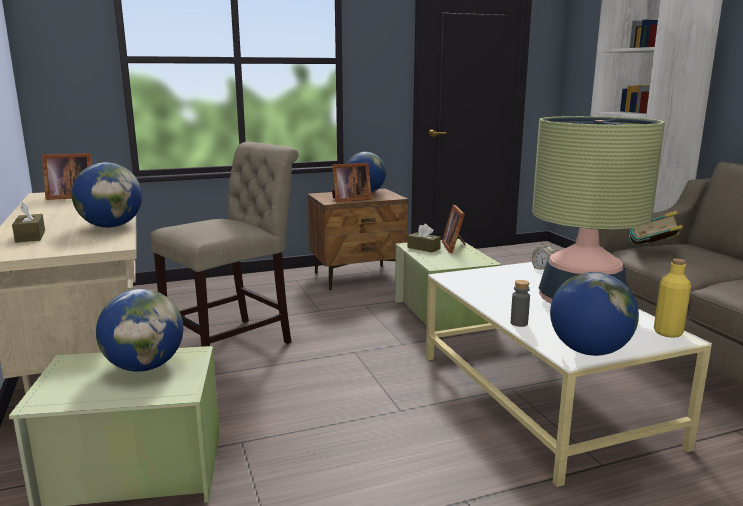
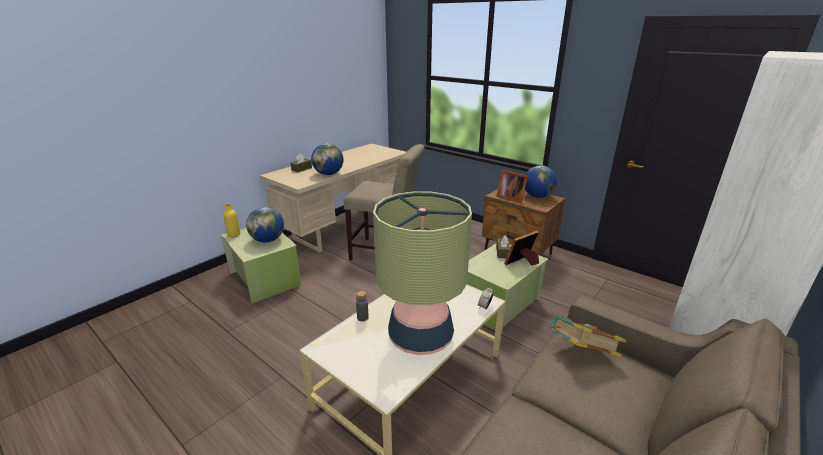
camera: 60 degrees right, 10 degrees up
(70, 197) = (372, 150): picture frame -> none
(589, 351) = (333, 353): globe -> none
(668, 333) = (392, 387): yellow bottle -> yellow bottle (234, 235)

